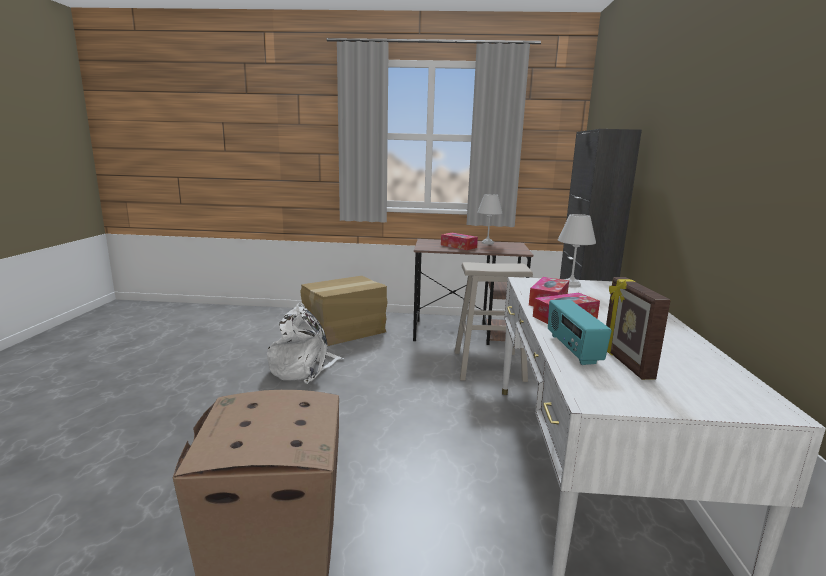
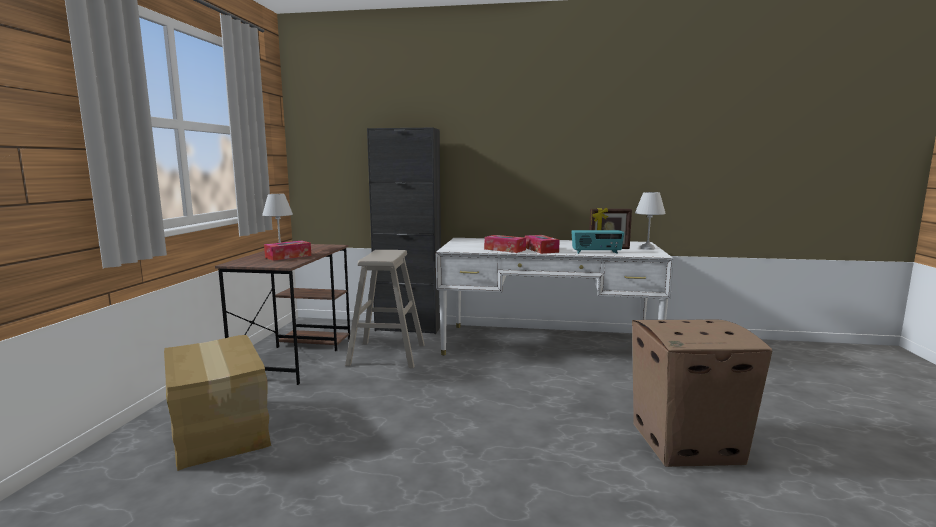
camera: 85 degrees left, 5 degrees down
(304, 368) = (344, 457): white backpack -> none
(570, 285) = (463, 244): white table lamp -> white table lamp (648, 248)

